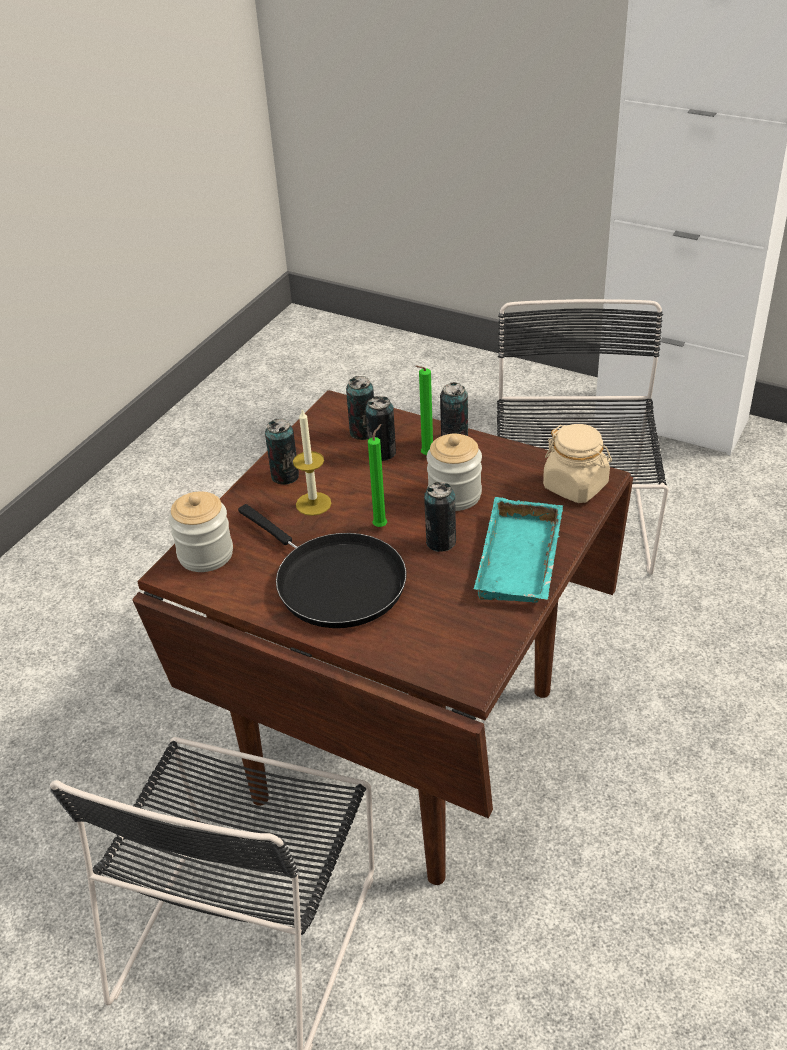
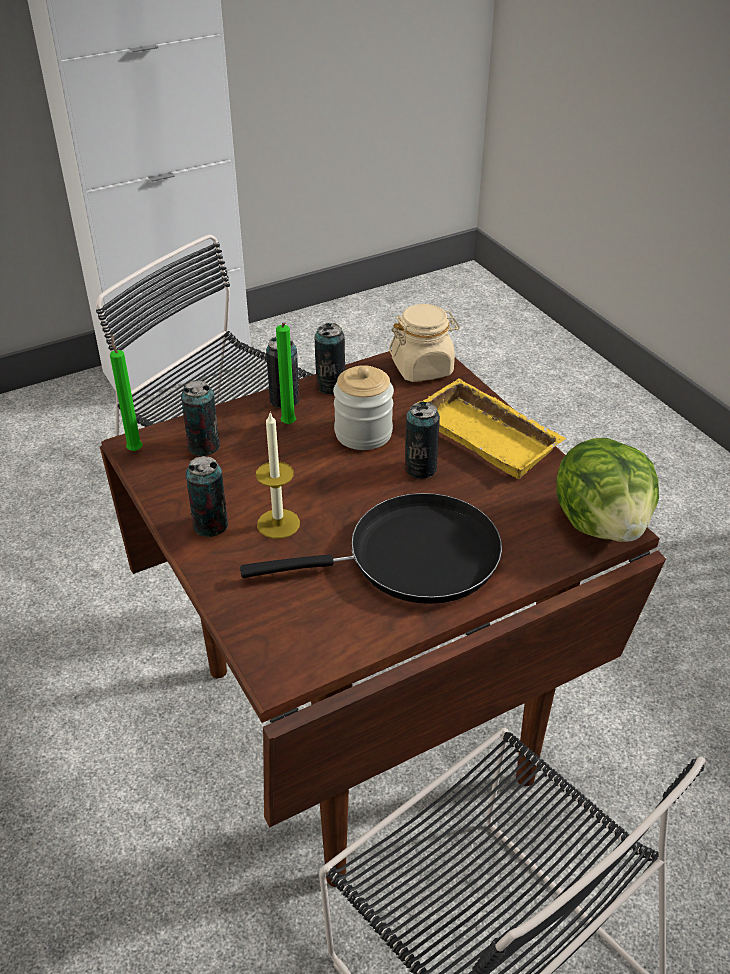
camera: 60 degrees left, 0 degrees up
(205, 554) = (275, 636): jar -> none
(381, 525) = (360, 493): green candle -> green candle (135, 449)
(382, 453) = (251, 448): can -> can (331, 386)
(469, 669) = (602, 523): none -> lettuce
(523, 561) = (491, 435): turquoise tray -> yellow tray

